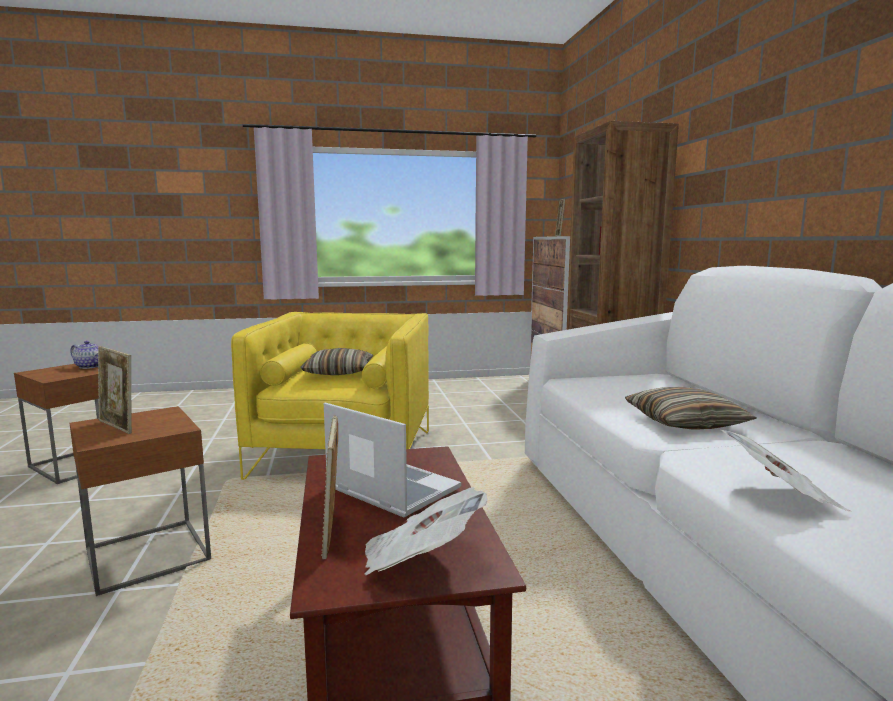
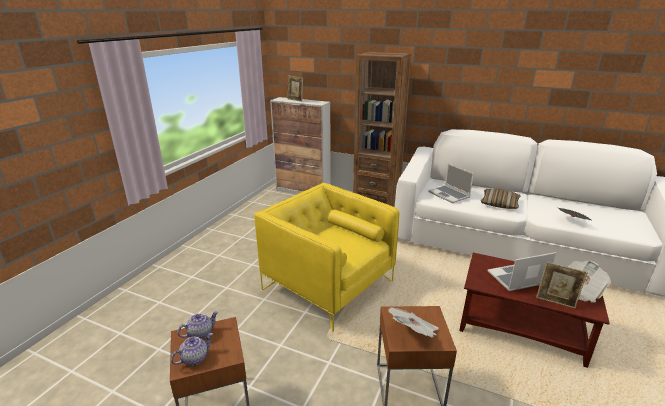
camera: 55 degrees left, 15 degrees up
(49, 371) = (195, 358): none -> teapot
(118, 426) = (413, 332): picture frame -> newspaper
(338, 372) = (340, 241): pillow -> none
(621, 389) = (449, 195): none -> laptop

